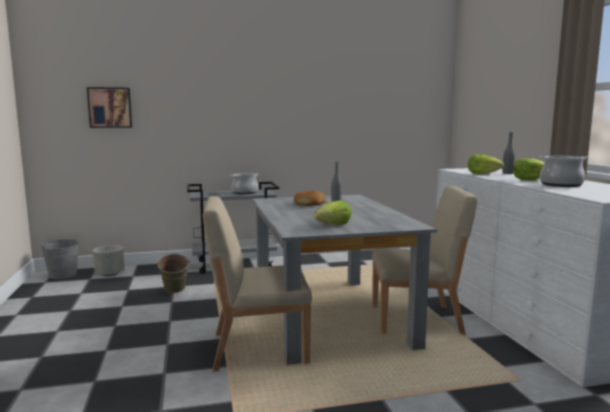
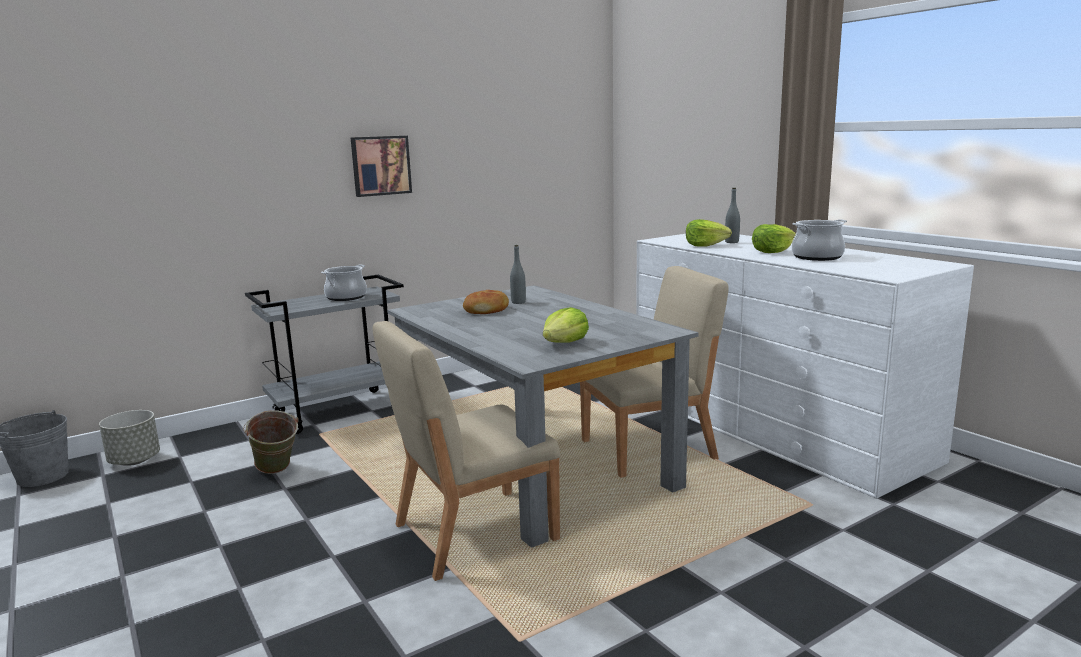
camera: 20 degrees left, 5 degrees up
(110, 107) = (92, 174): picture -> picture (380, 165)

